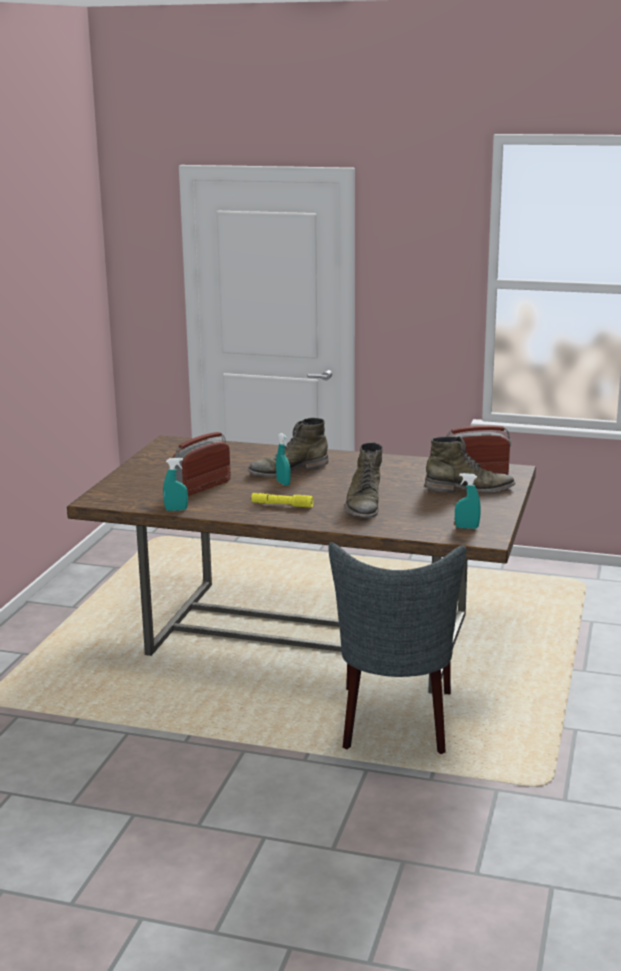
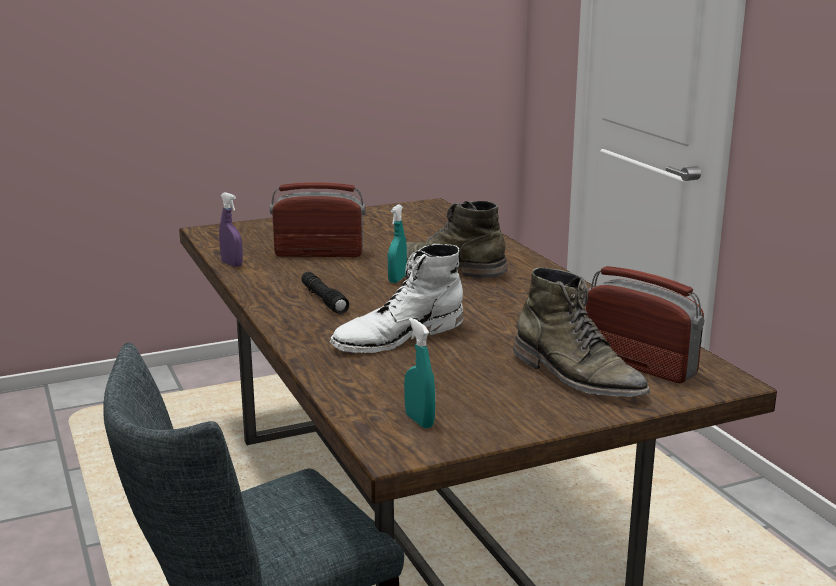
camera: 50 degrees right, 0 degrees up
(176, 510) = (232, 264): turquoise spray bottle -> purple spray bottle
(282, 505) = (323, 299): yellow flashlight -> black flashlight
(364, 505) = (397, 336): green boot -> white boot

